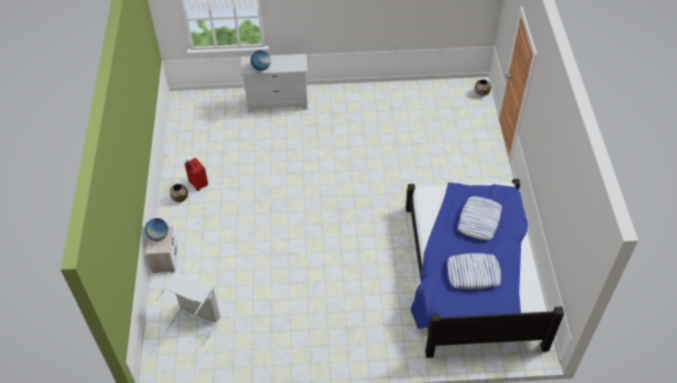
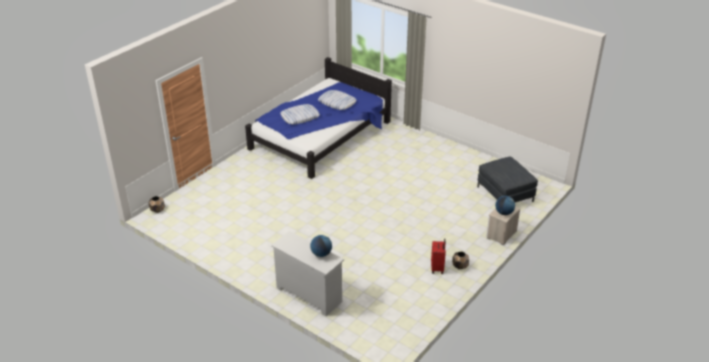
camera: 140 degrees left, 15 degrees down
(196, 319) = (504, 194): grey laundry basket -> grey ottoman

